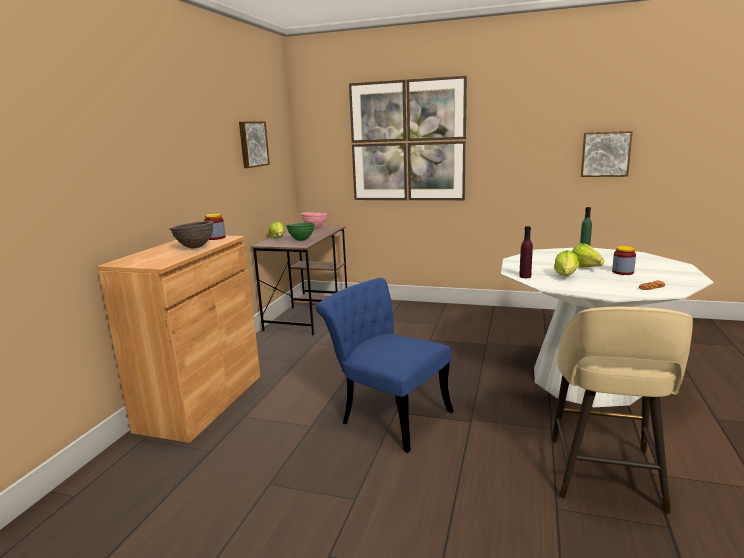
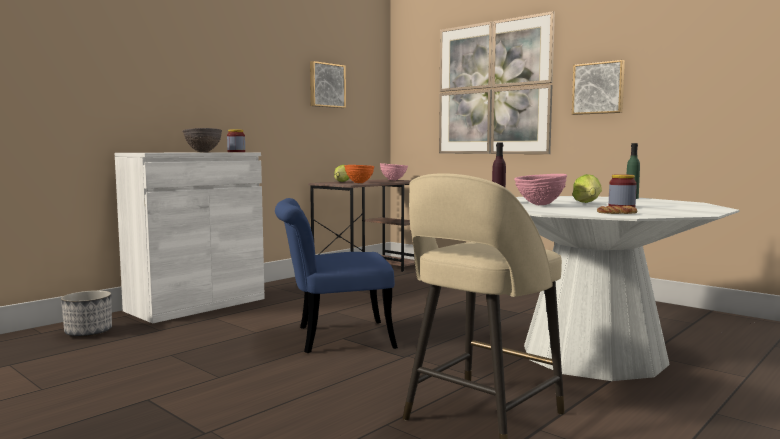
camera: 25 degrees right, 10 degrees down
(133, 478) = (88, 332): none -> planter
(201, 402) = (196, 305): brown cabinet -> white cabinet
(301, 240) = (359, 183): green bowl -> orange bowl
(387, 414) = (332, 338): blue chair -> blue chair turned 75 degrees counterclockwise
(565, 277) = (539, 205): lettuce -> pink bowl
(605, 154) = (718, 95): picture -> picture (598, 88)

